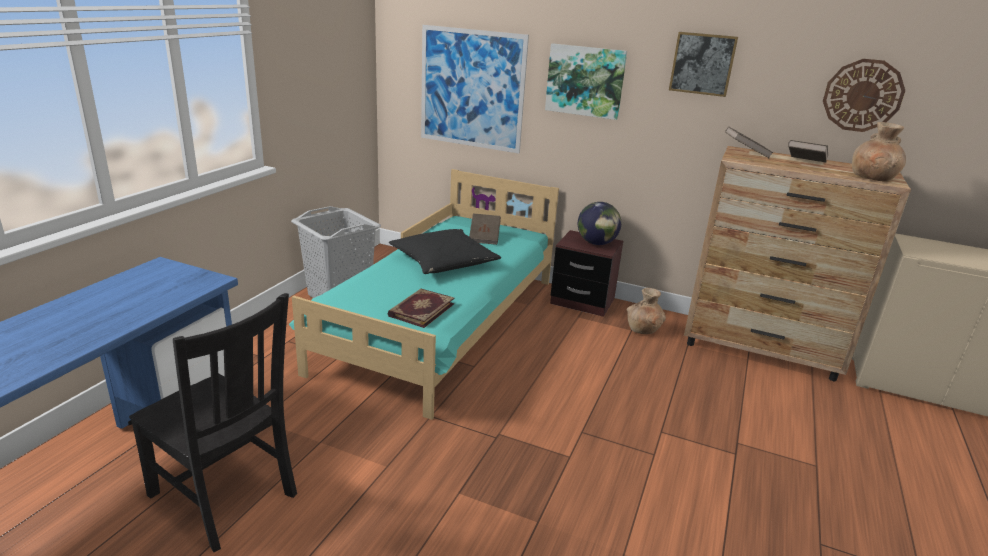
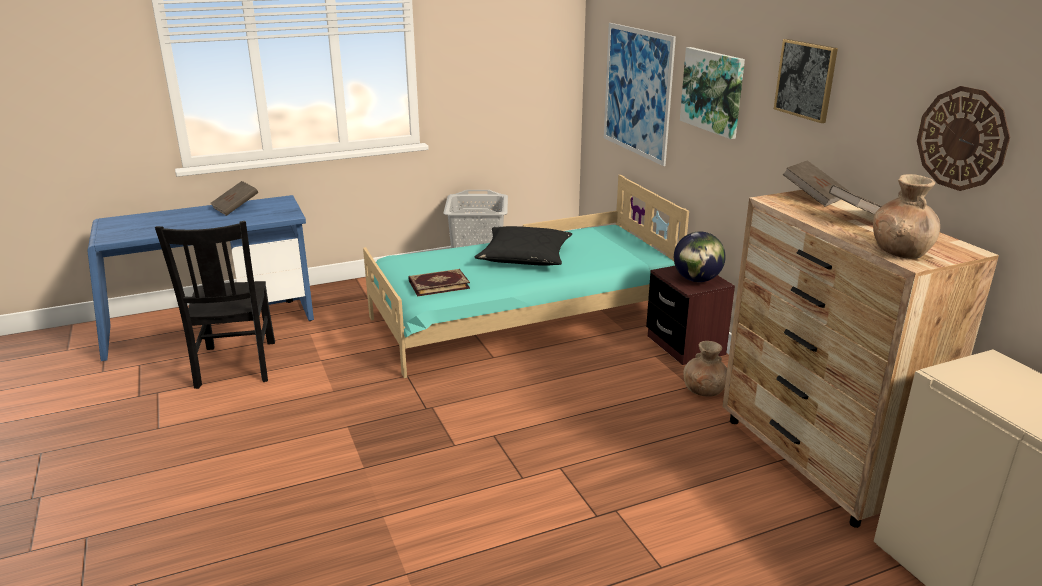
camera: 45 degrees right, 0 degrees up
(484, 238) = (599, 248): brown book -> brown book (236, 208)

